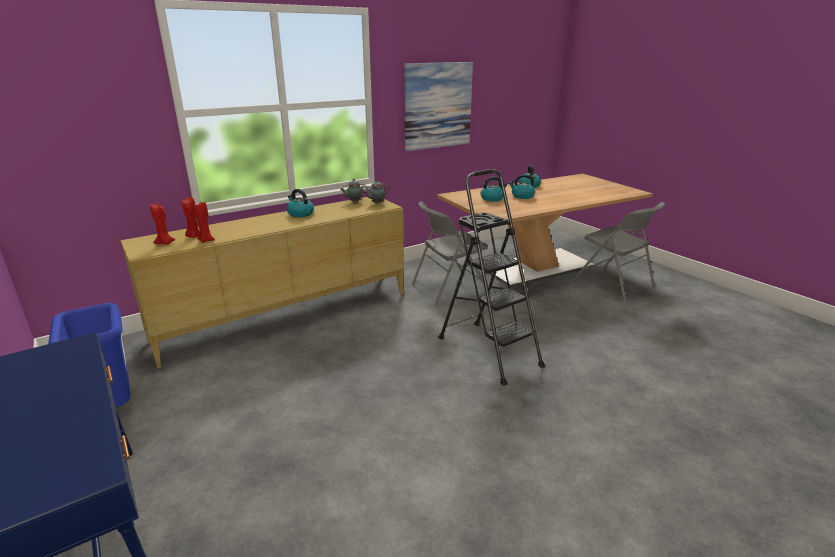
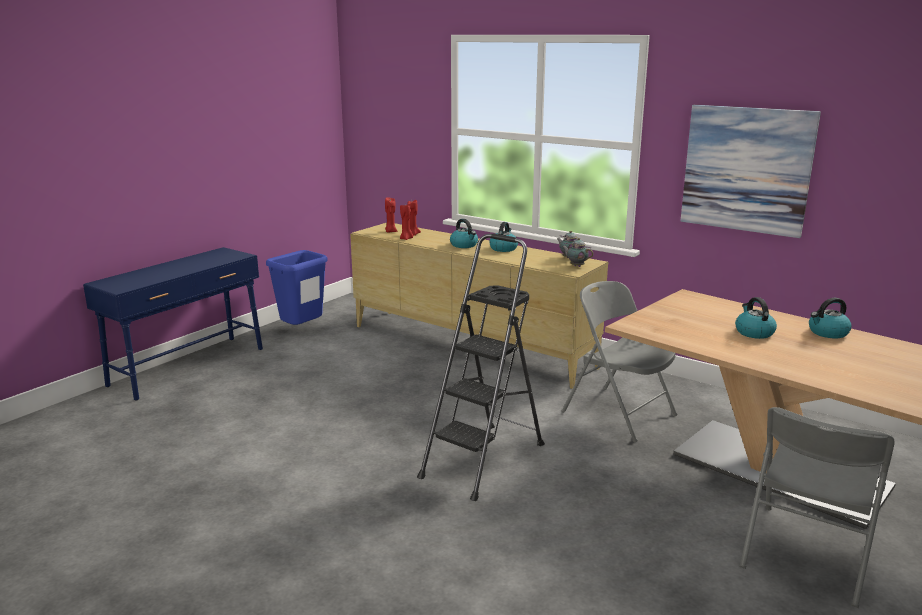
camera: 70 degrees right, 5 degrees down
(492, 198) = (709, 317): kettle -> kettle (464, 245)

